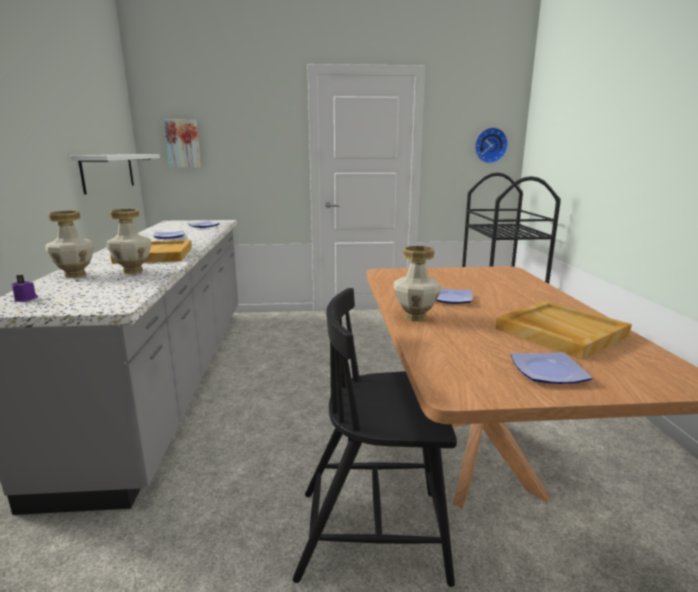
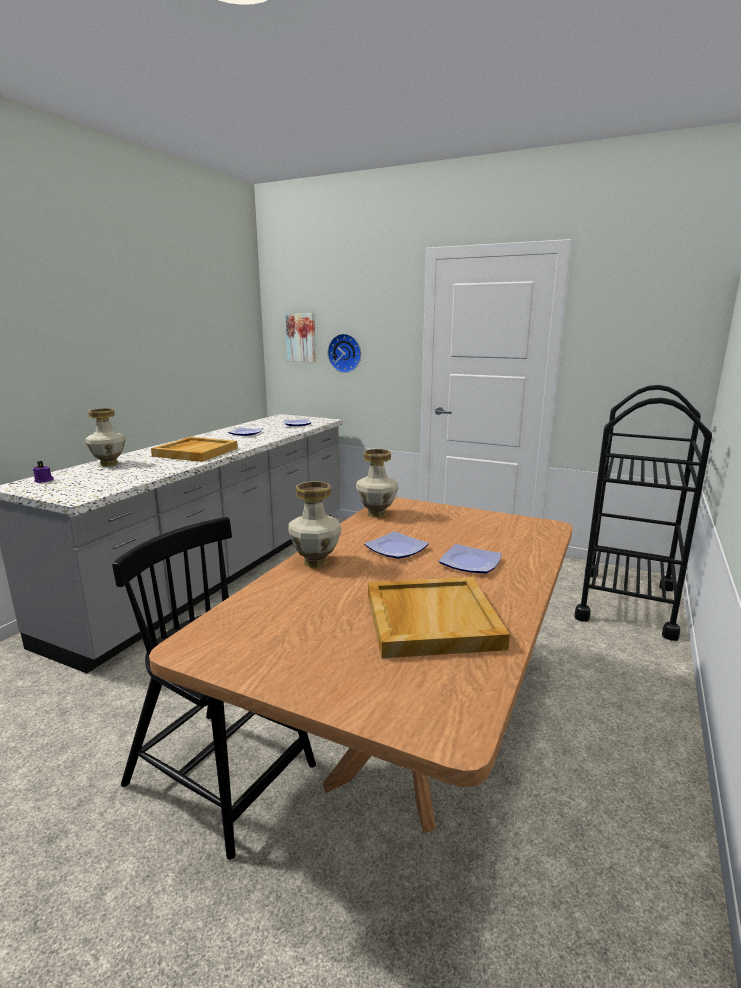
camera: 30 degrees right, 0 degrees up
(108, 172) = (216, 367): white shelf -> none
(132, 271) = (150, 466): vase -> vase (376, 514)
(490, 145) = (666, 345): wall clock -> wall clock (345, 353)
(550, 372) = (316, 660): plate -> plate (470, 563)

